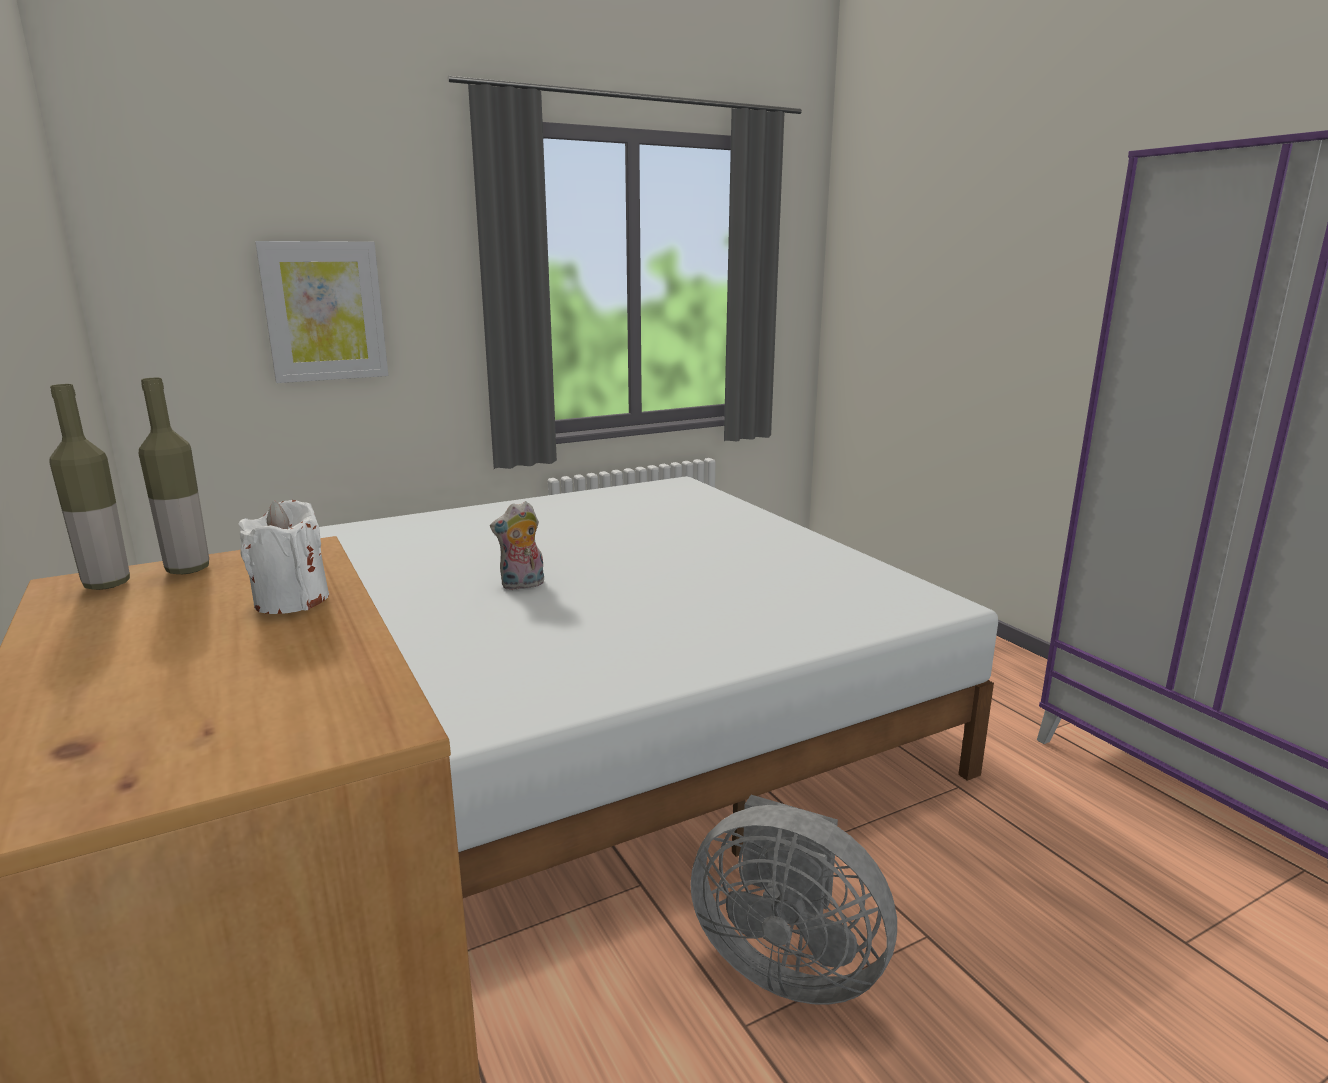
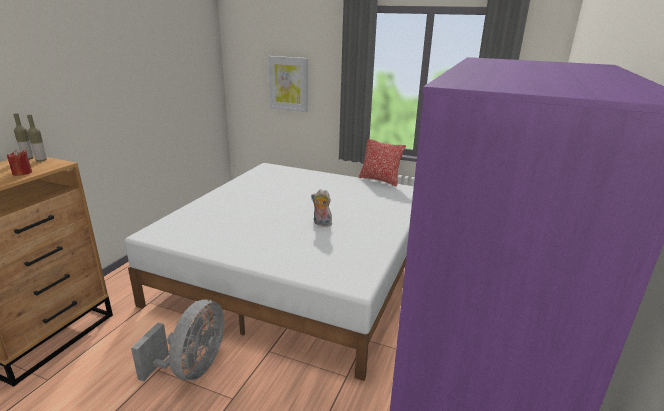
camera: 50 degrees right, 5 degrees up
(292, 601) = (22, 173): white candle -> red candle
(522, 585) = (262, 205): plush toy -> plush toy (321, 224)
(598, 487) = (380, 180): none -> pillow
(786, 964) = (192, 368): grey fan -> grey fan turned 150 degrees counterclockwise

